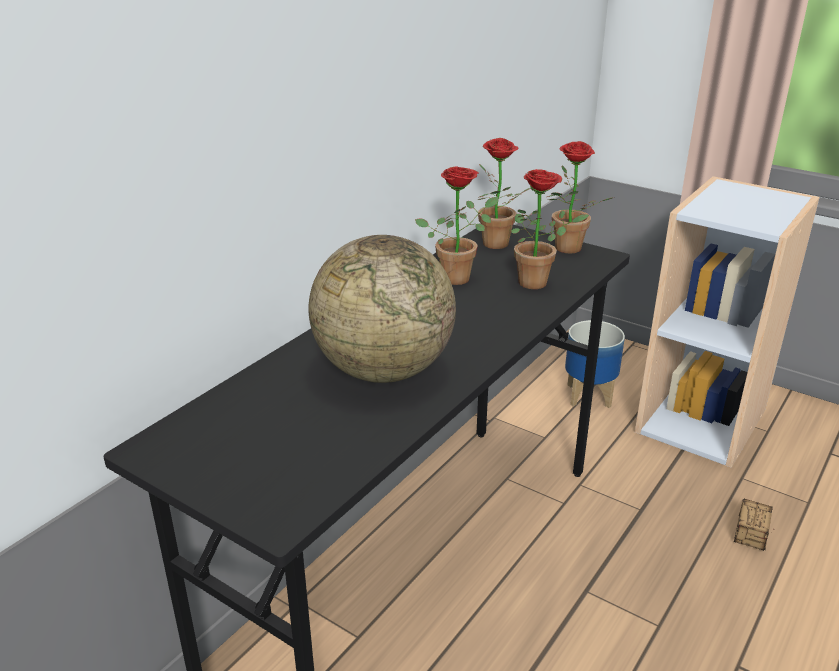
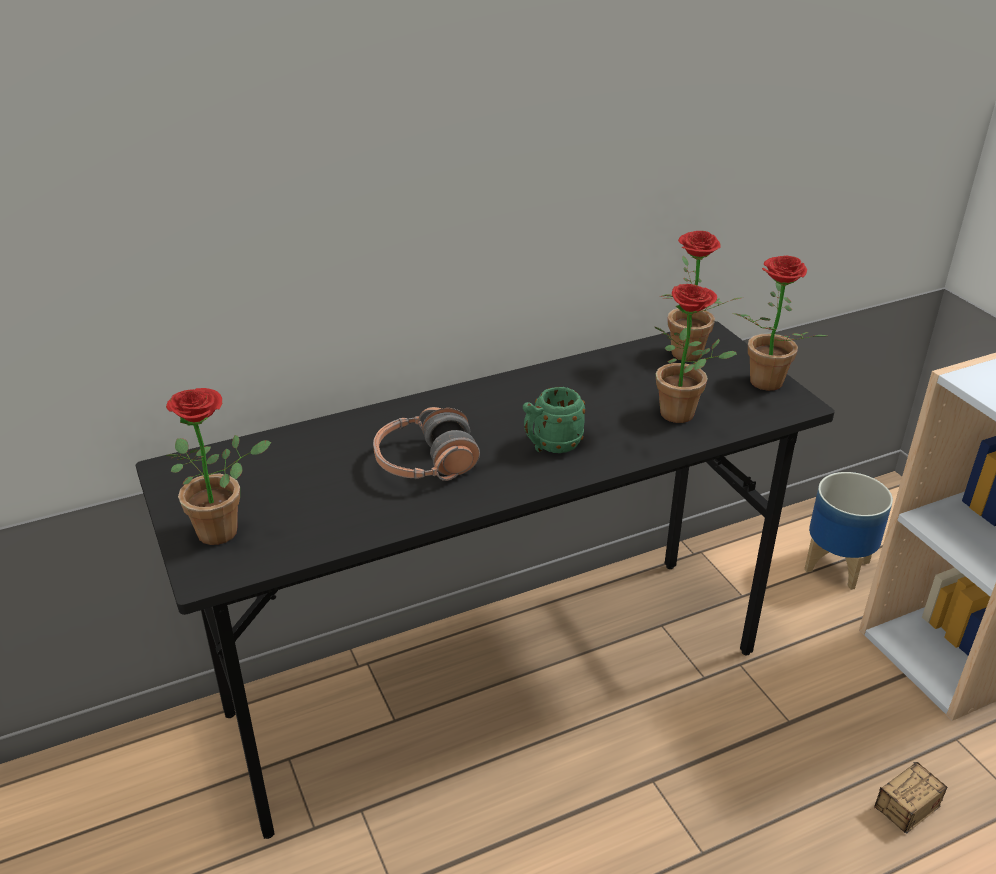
camera: 30 degrees right, 5 degrees up
(383, 370) = (425, 463): globe -> headphones
(459, 276) = (605, 382): potted plant -> potted plant (227, 530)
(468, 329) = (550, 446): none -> green mug

